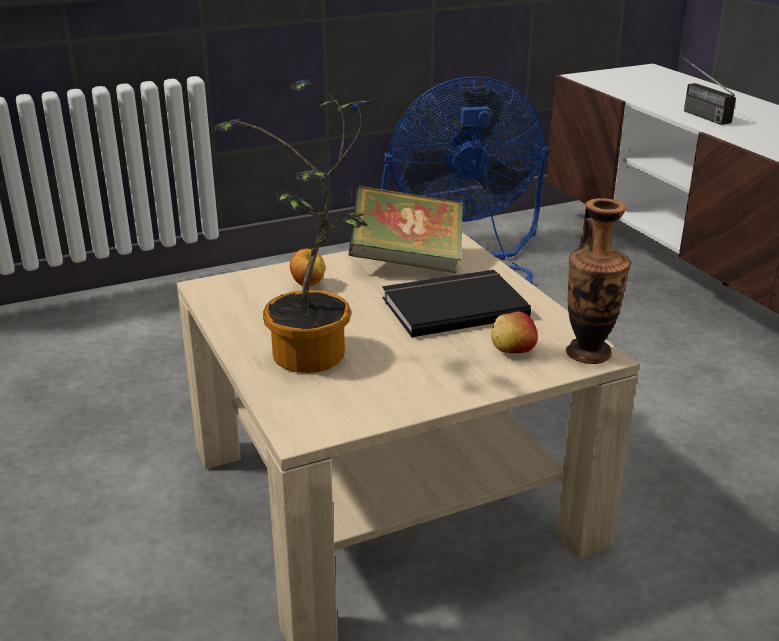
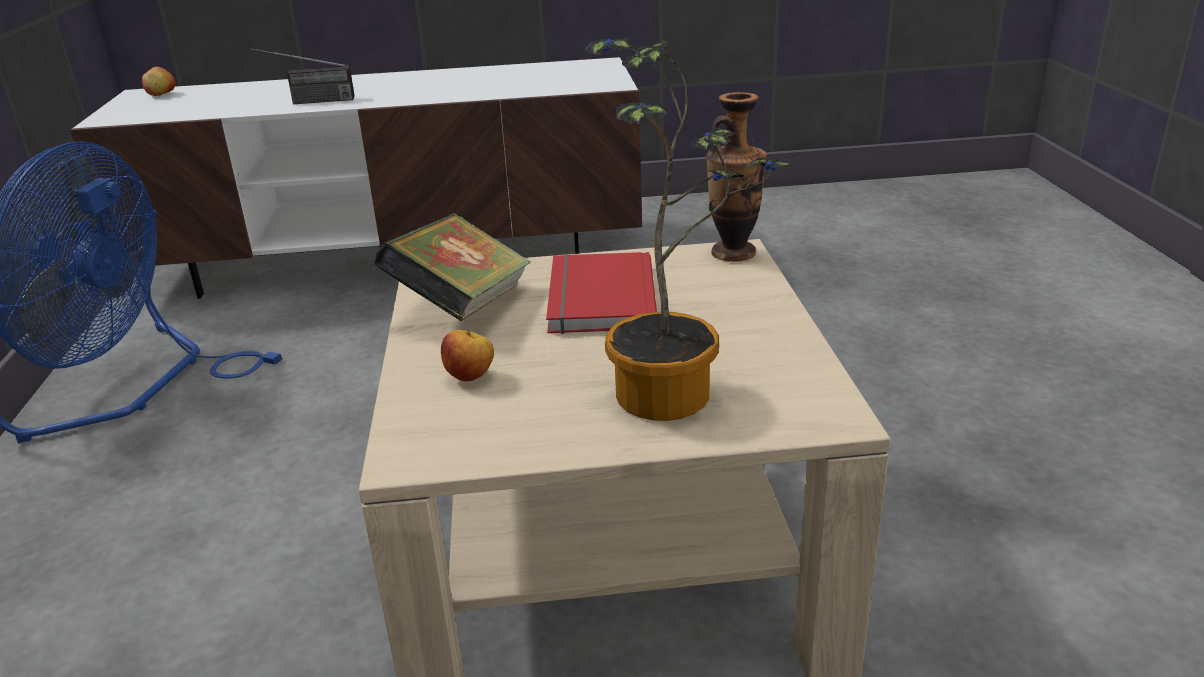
camera: 70 degrees left, 0 degrees up
(452, 306) = (596, 298): black book -> red book
(512, 350) = (711, 284): apple -> apple (161, 94)

